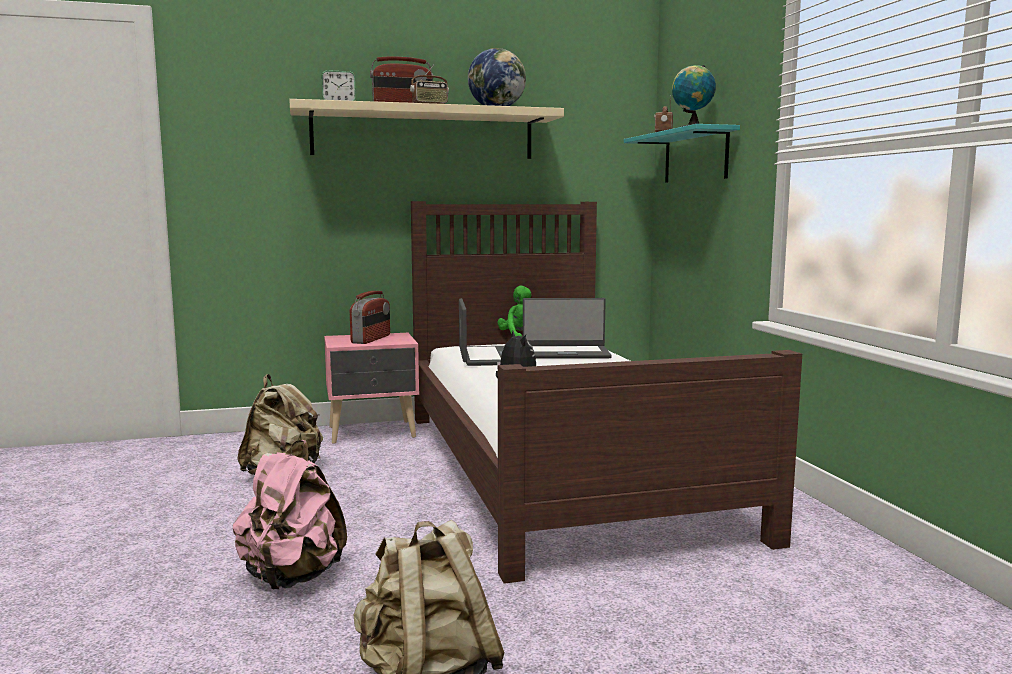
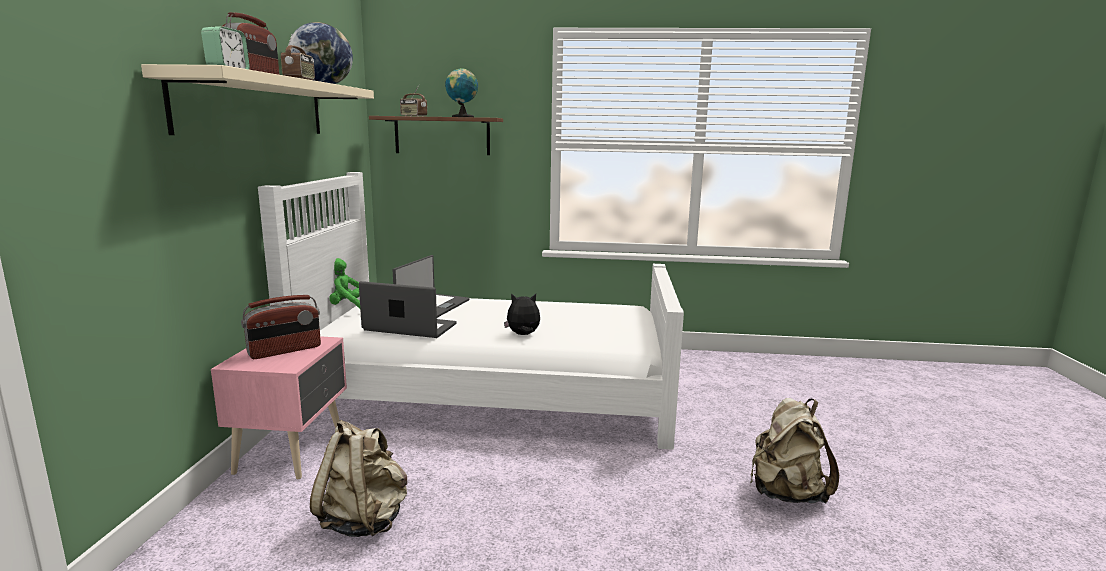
camera: 70 degrees left, 5 degrees up
(291, 578) = (634, 532): pink backpack -> none
(371, 339) = (285, 351): radio -> radio turned 105 degrees clockwise
(558, 468) = (490, 393): brown bed -> white bed
(695, 157) = (442, 136): turquoise shelf -> brown shelf

